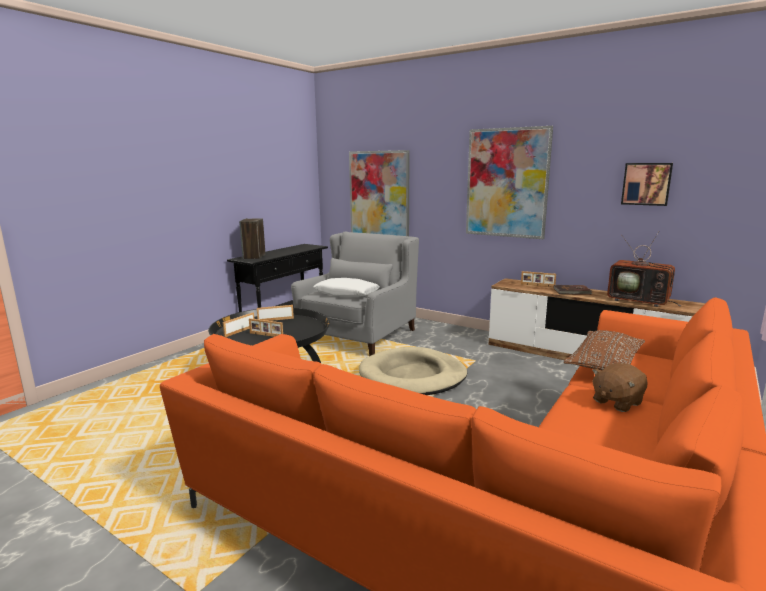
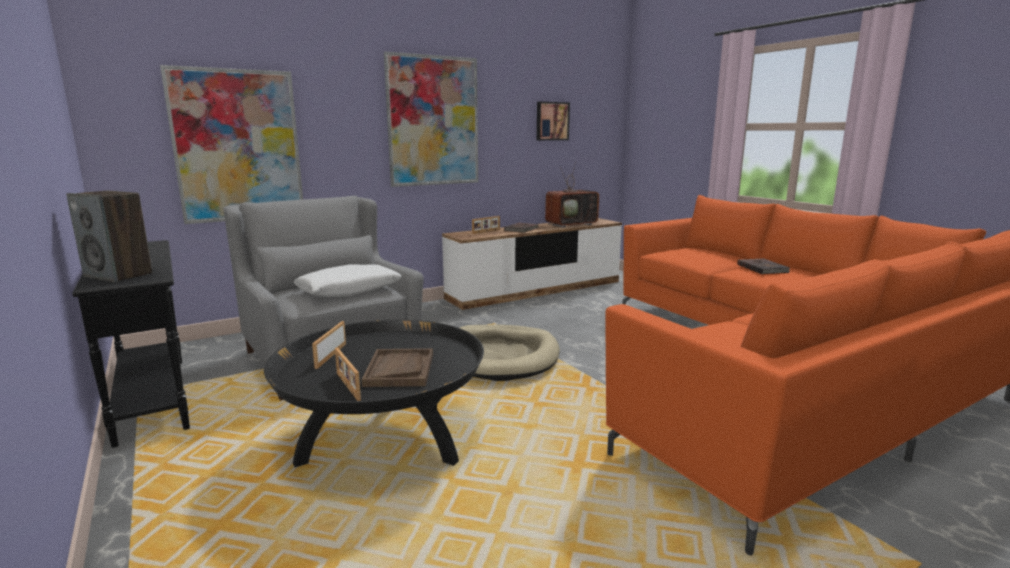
camera: 65 degrees left, 0 degrees up
(266, 335) = (399, 369): picture frame -> brown tray
(604, 363) = (688, 258): brown pillow -> none
(616, 402) = (762, 268): brown plush toy -> brown book

